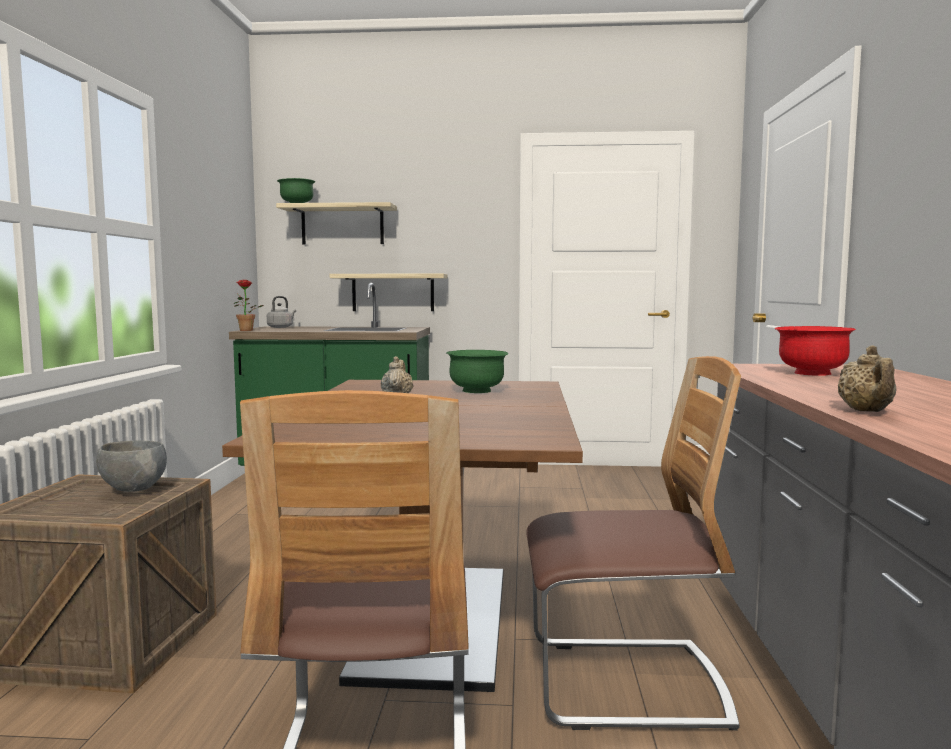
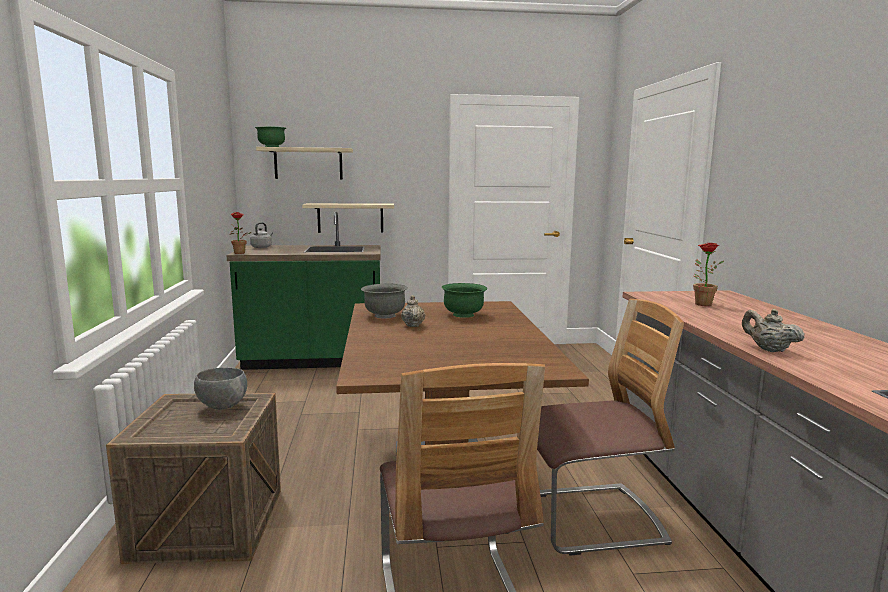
camera: 10 degrees left, 5 degrees up
(371, 389) = (384, 315): none -> grey bowl
(811, 373) = (700, 303): red bowl -> potted plant
(866, 412) = (768, 349): beige teapot -> beige teapot turned 150 degrees clockwise

